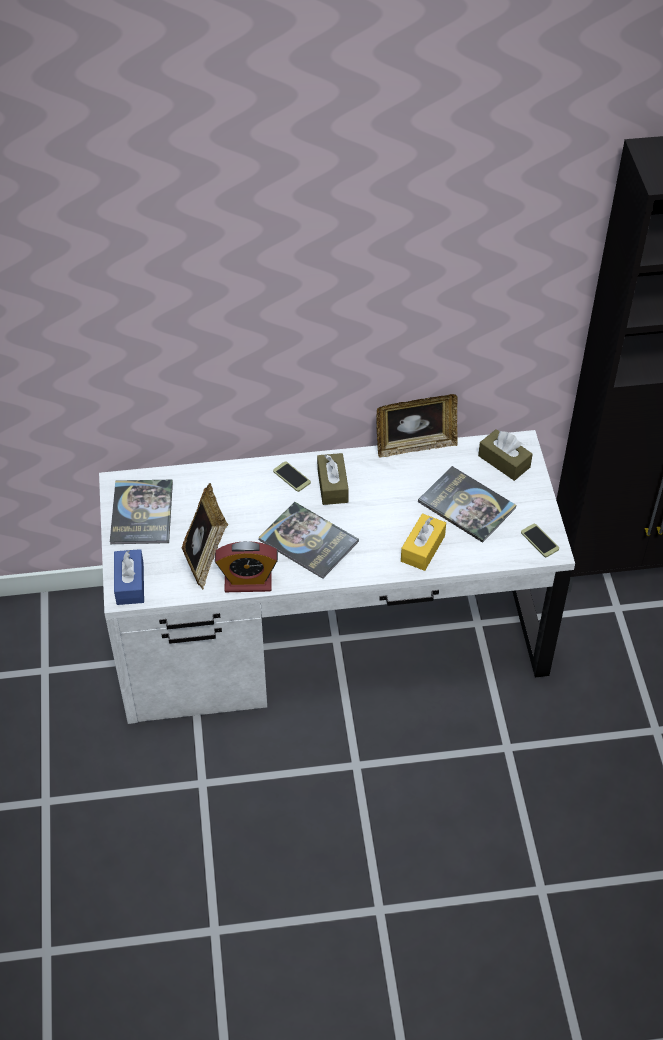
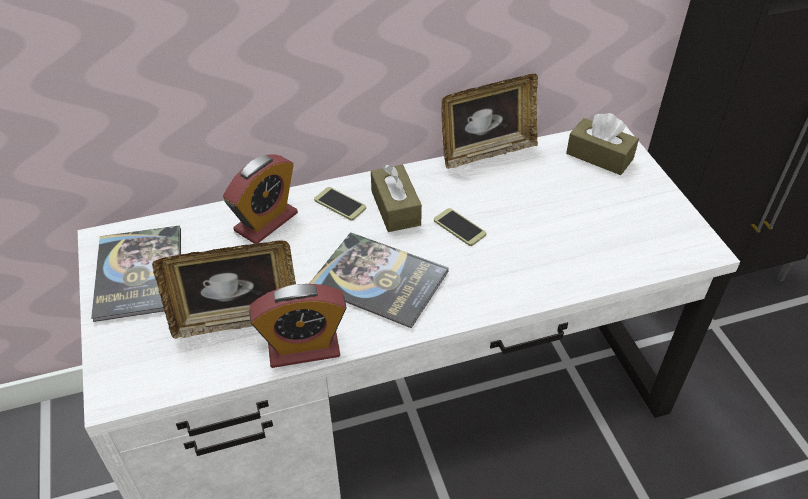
camera: 10 degrees left, 5 degrees down
(130, 583) = (125, 375): blue tissue box -> none
(206, 556) = (237, 320): picture frame -> picture frame turned 75 degrees clockwise
(235, 484) = (266, 222): none -> alarm clock
(423, 548) = (536, 269): yellow tissue box -> none
(466, 505) = (573, 209): book -> none
(539, 541) = (683, 240): phone -> phone (459, 227)

